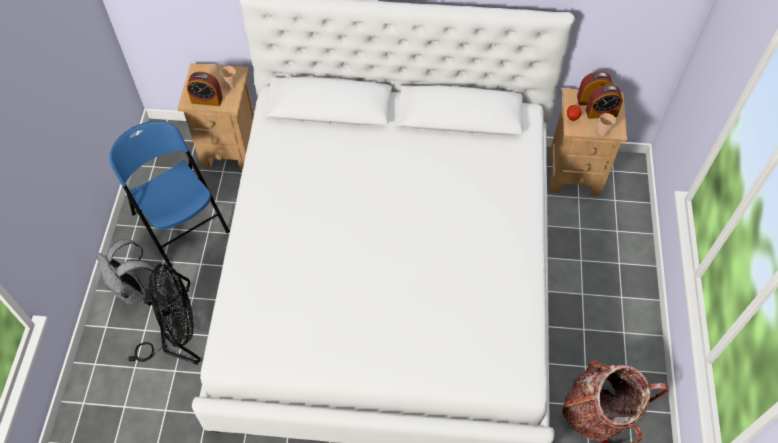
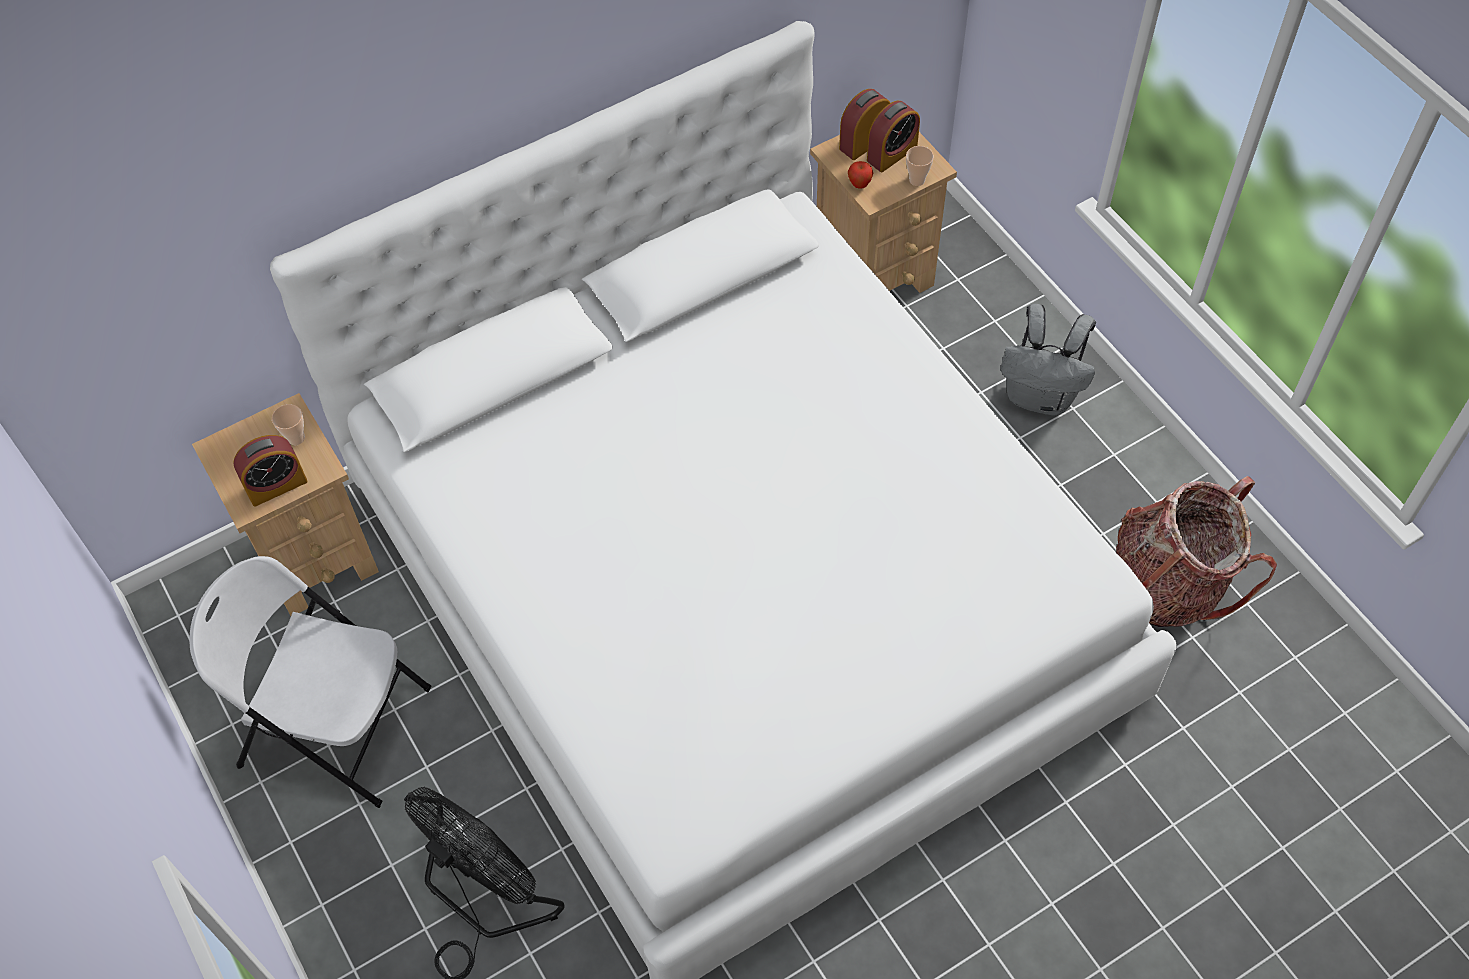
camera: 35 degrees left, 0 degrees up
(134, 291) = (352, 882): grey backpack -> grey backpack (1041, 396)
(181, 223) = (335, 726): blue chair -> white chair

